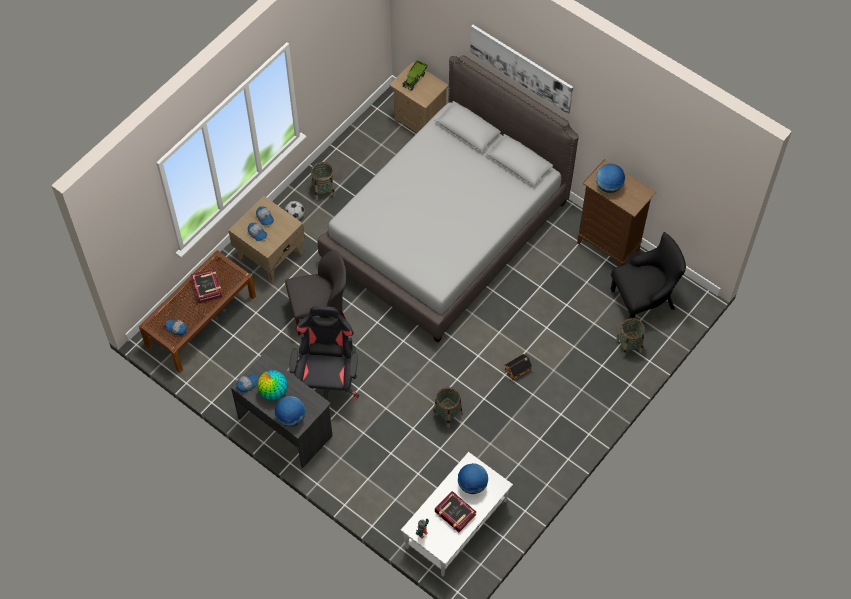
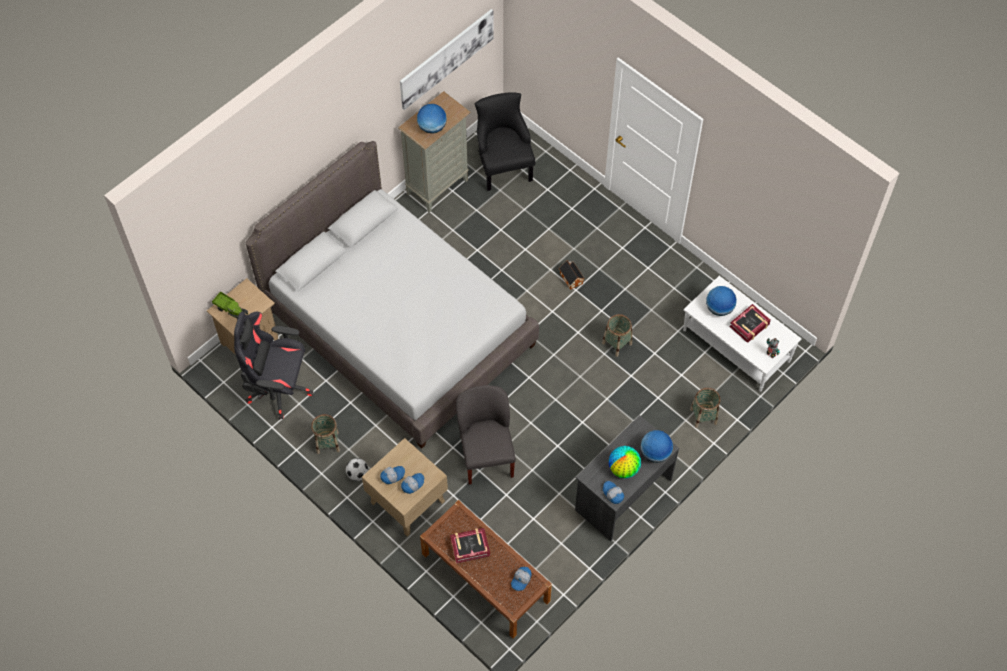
camera: 85 degrees left, 0 degrees up
(328, 387) = (578, 451): black office chair -> black office chair (280, 389)
(521, 68) = (303, 160): picture -> picture (446, 58)
(608, 248) = (439, 187): brown dresser -> grey dresser
(628, 346) = (552, 184): basket -> basket (703, 416)

